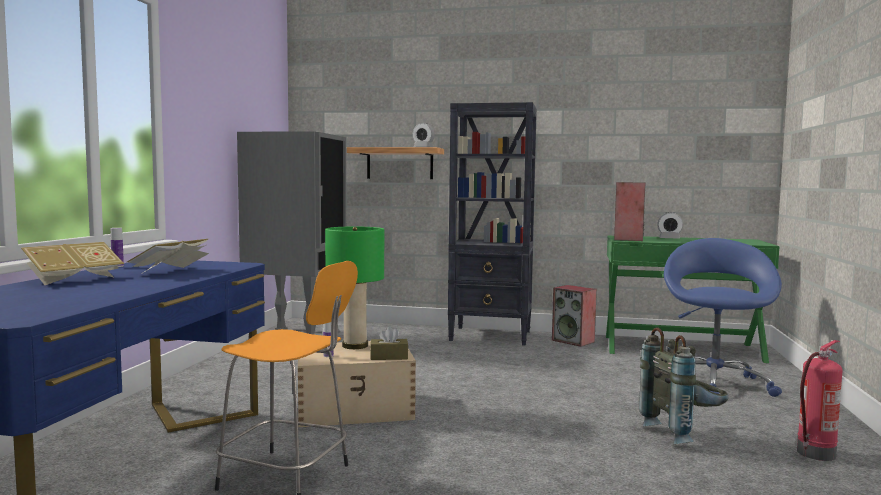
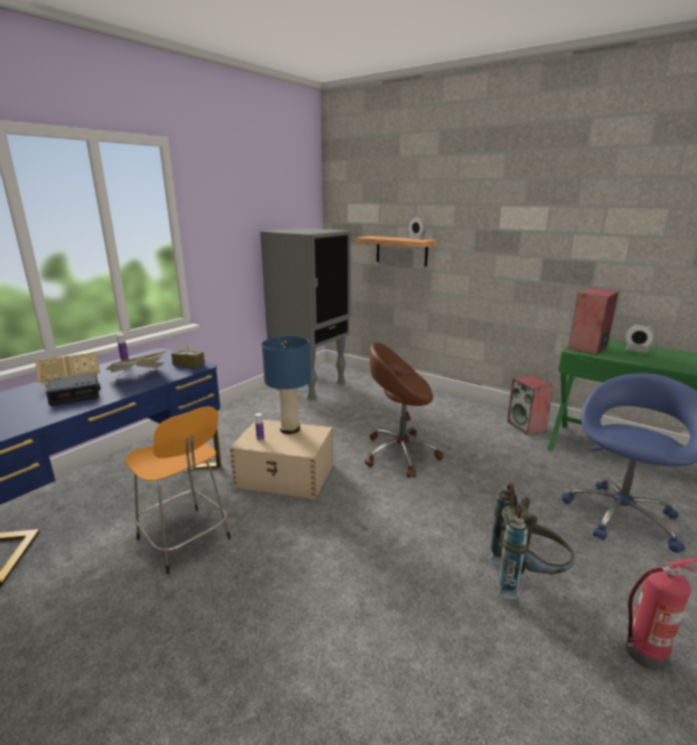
camera: 25 degrees right, 15 degrees up
(108, 285) = (75, 394): none -> alarm clock
(354, 346) = (289, 429): green table lamp -> blue table lamp
(389, 357) = (299, 449): brown tissue box -> brown tissue box (188, 364)
(468, 375) = (398, 454): none -> brown office chair
(491, 336) = (457, 407): black bookcase -> none

